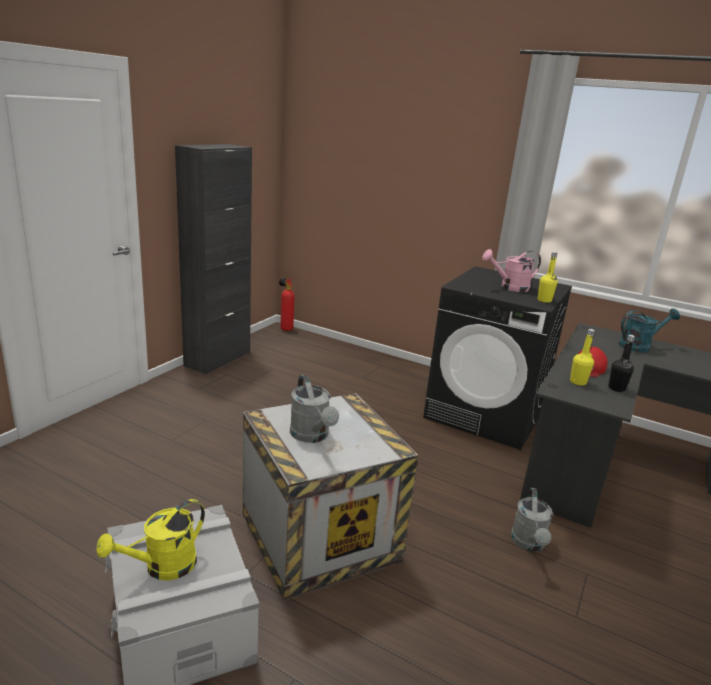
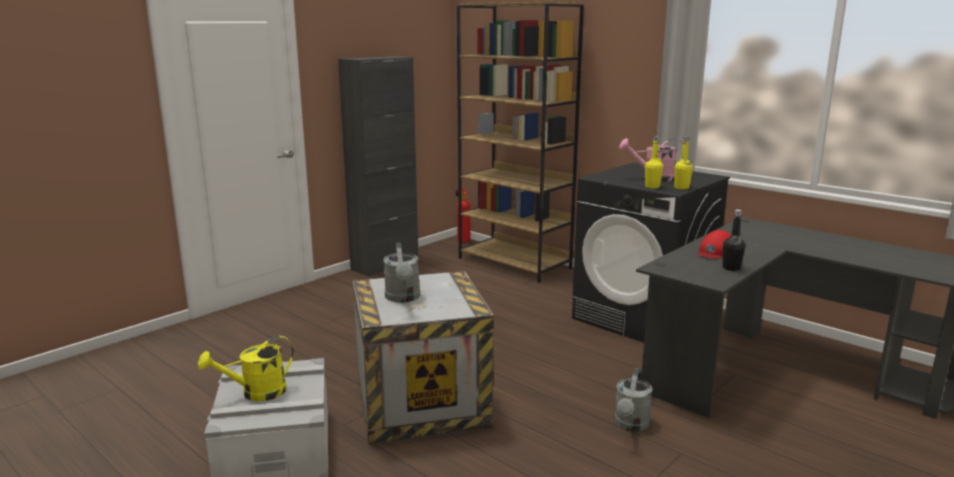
camera: 15 degrees right, 5 degrees down
(345, 354) = (515, 263): none -> brown bookcase
(578, 382) = (691, 262): yellow bottle -> yellow bottle (652, 187)
(639, 346) = (795, 236): turquoise watering can -> none

